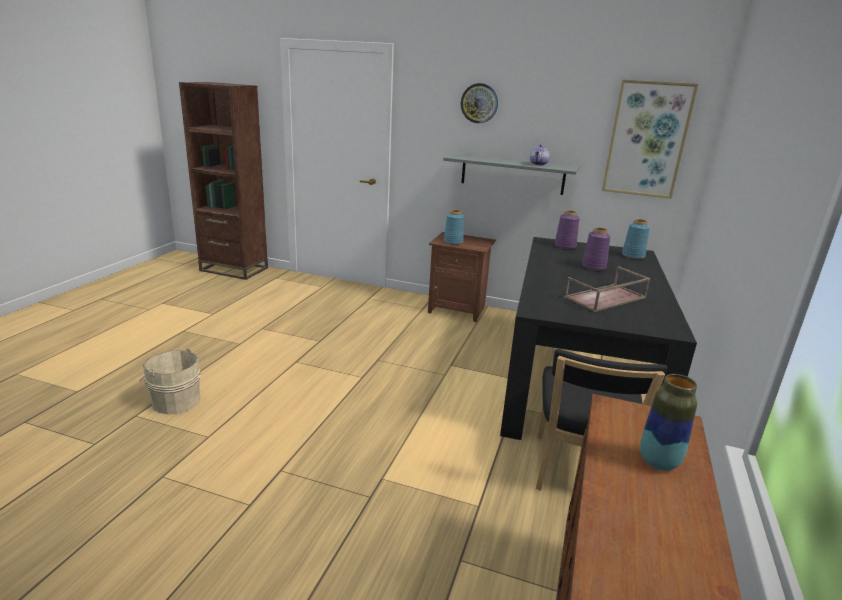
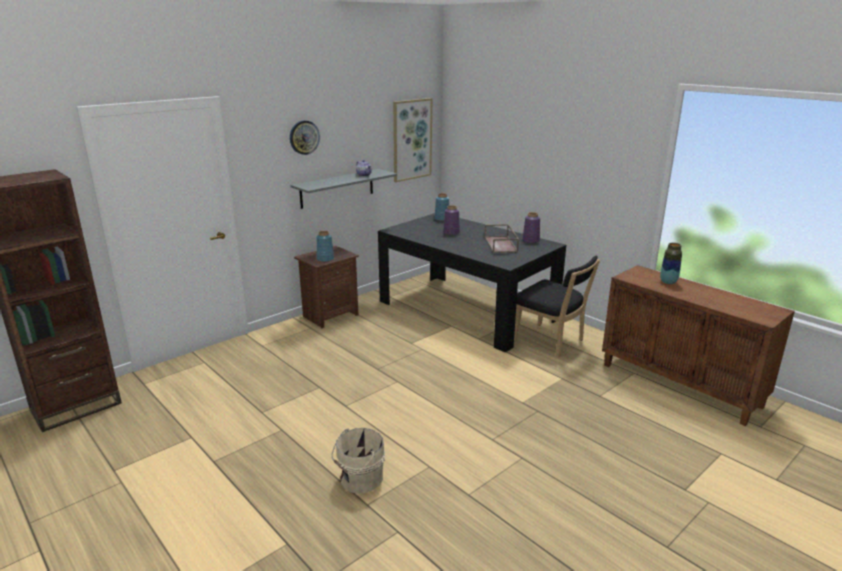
camera: 60 degrees left, 0 degrees up
(565, 246) = (407, 228): purple vase -> purple vase (531, 240)

